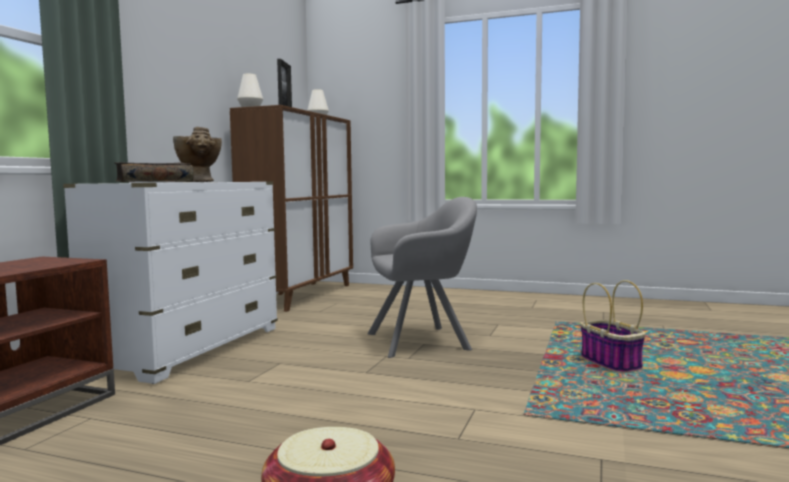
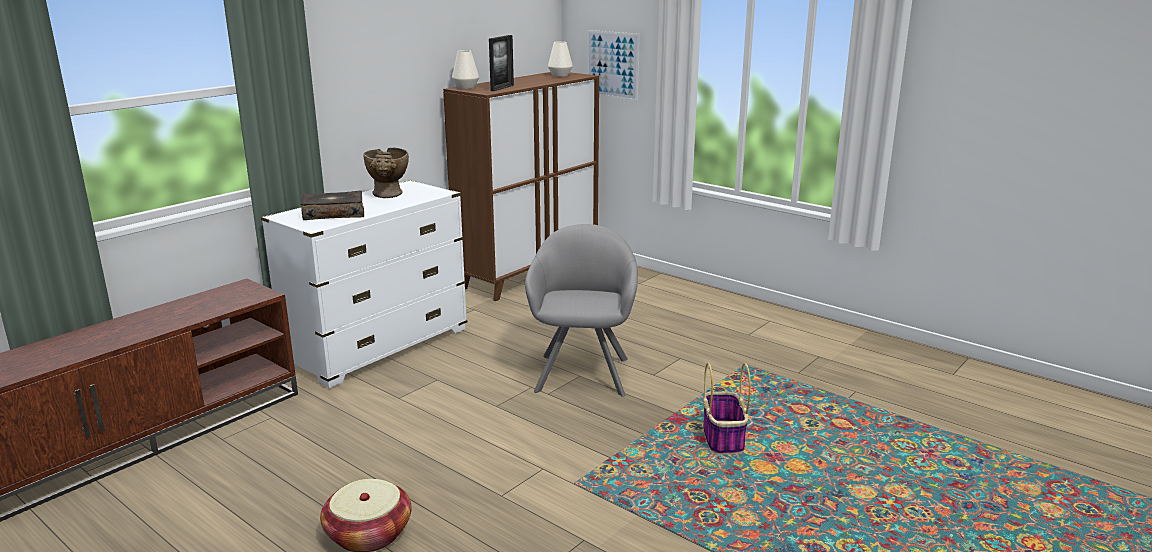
camera: 20 degrees right, 15 degrees up
(359, 113) = (612, 65): none -> picture
(424, 341) = (583, 371): grey armchair -> grey armchair turned 90 degrees counterclockwise

